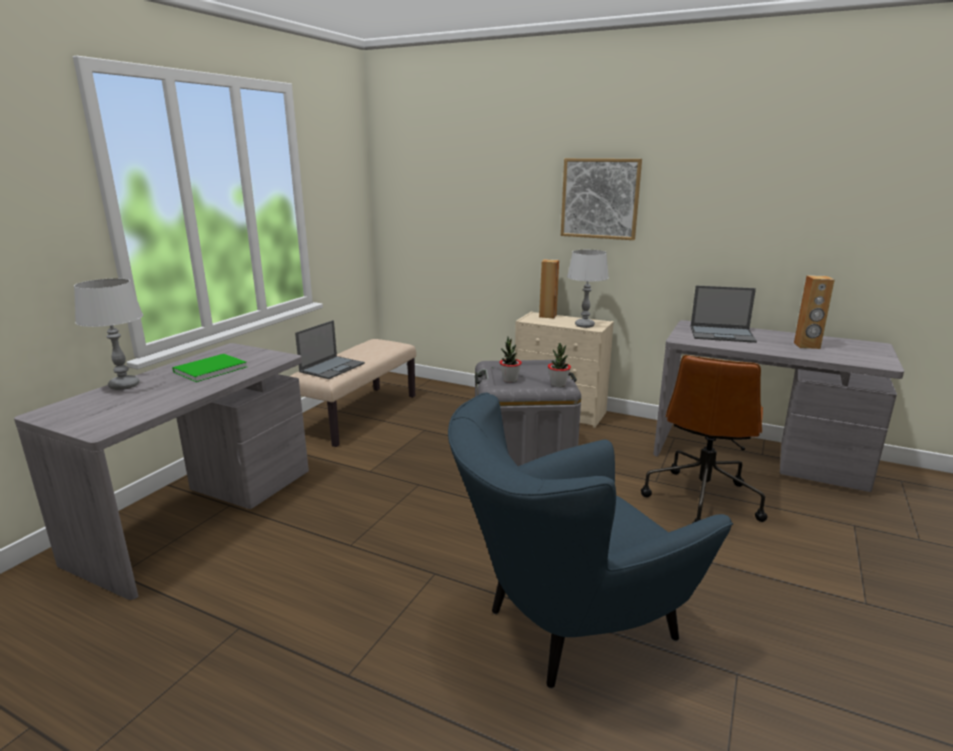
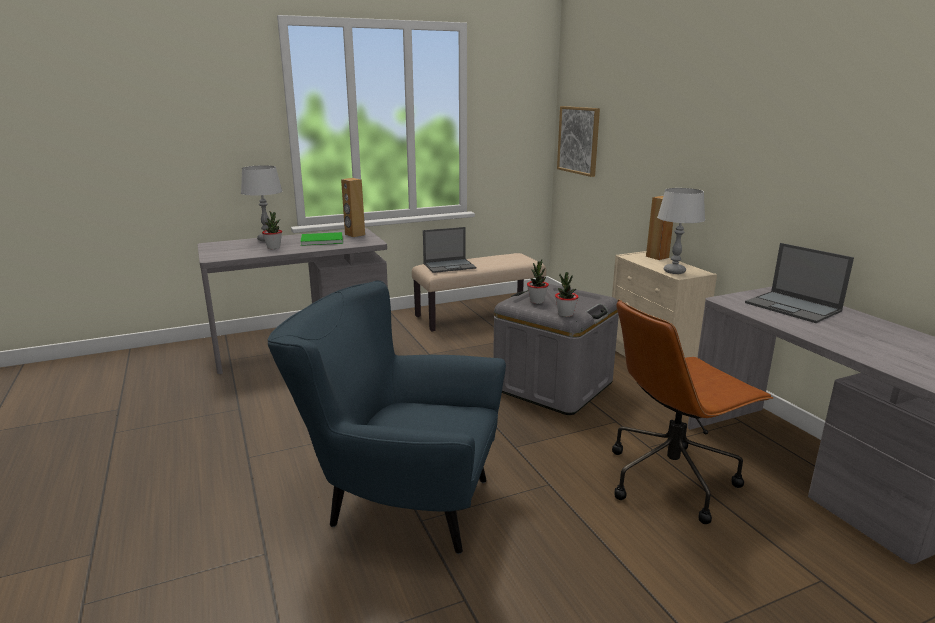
camera: 40 degrees right, 0 degrees up
(163, 394) = (274, 248): none -> potted plant
(600, 198) = (719, 133): picture -> picture (579, 140)
(807, 346) = (881, 342): brown speaker -> brown speaker (354, 235)

